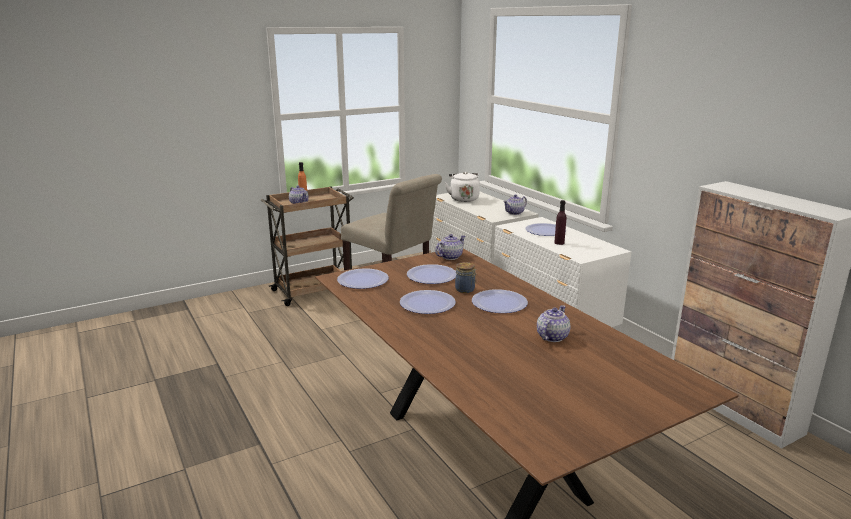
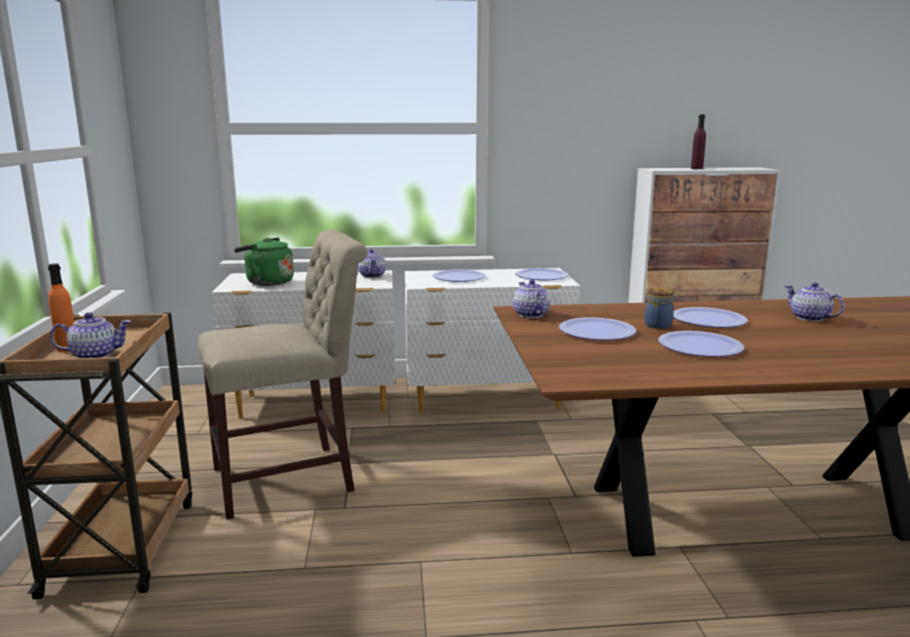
camera: 65 degrees left, 5 degrees down
(363, 280) = (588, 365): plate -> plate (542, 276)
(463, 199) = (267, 282): white kettle -> green kettle
(559, 243) = (506, 280): purple bottle -> purple bottle (696, 168)

